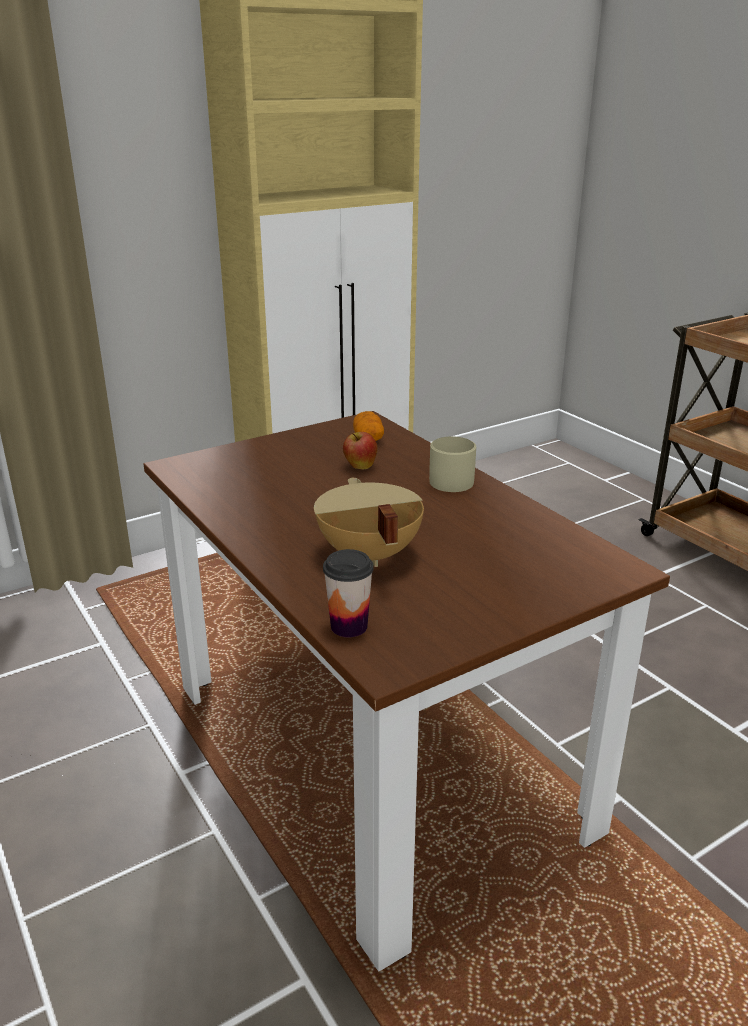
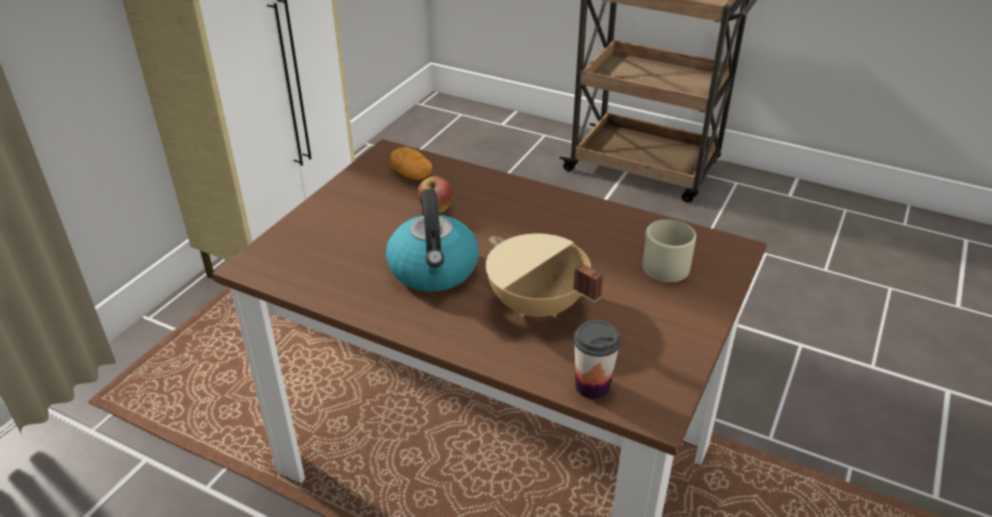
camera: 30 degrees left, 10 degrees up
(309, 506) = (434, 270): none -> kettle
(451, 479) = (527, 200): beige mug -> beige mug (661, 264)

